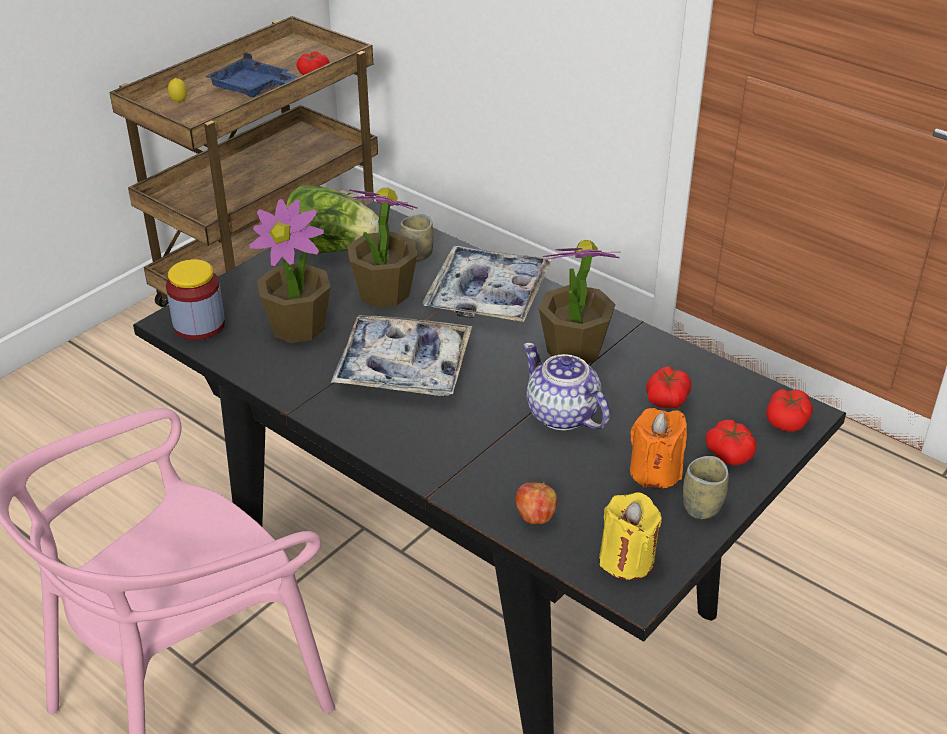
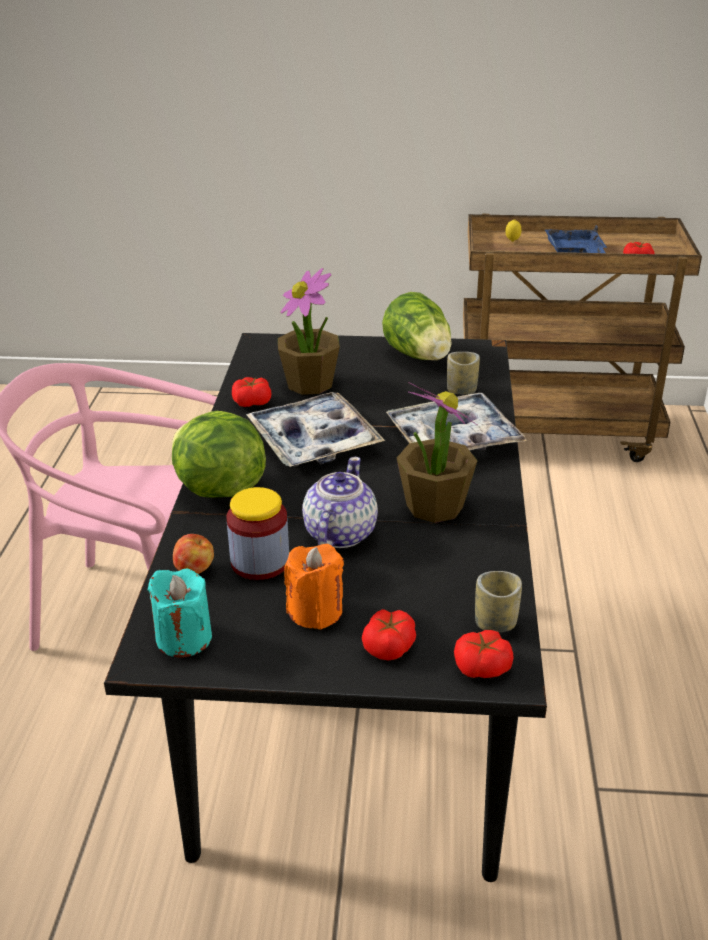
camera: 55 degrees right, 5 degrees down
(199, 325) = (267, 351): jar -> jar (260, 562)
(383, 293) = (394, 397): potted plant -> none
(420, 455) = (218, 489): none -> lettuce
(627, 559) = (184, 638): yellow candle -> turquoise candle
(667, 398) = (428, 580): tomato -> tomato (252, 402)
(702, 507) = (294, 656): cup -> cup (495, 622)

